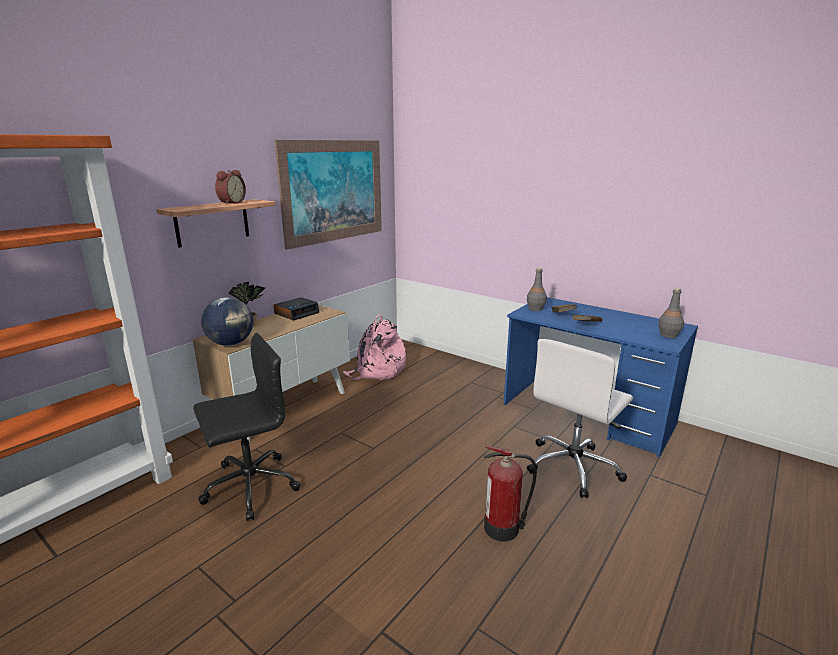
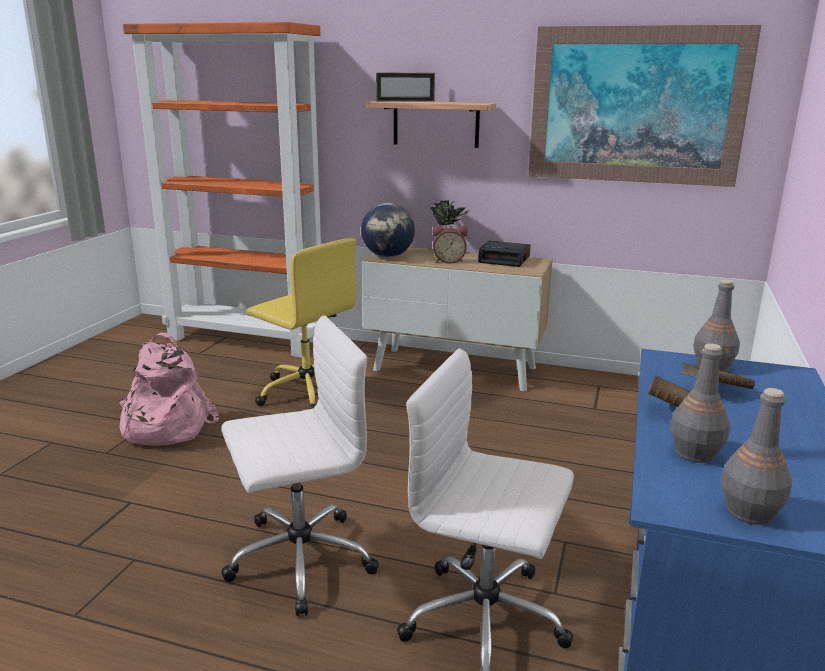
camera: 70 degrees right, 0 degrees up
(196, 206) = (405, 101): none -> picture frame
(231, 203) = (446, 102): alarm clock -> alarm clock (449, 261)
(249, 486) = (306, 391): black office chair -> yellow office chair
(377, 371) = (610, 398): pink backpack -> pink backpack (163, 427)
(503, 528) = (298, 560): fire extinguisher -> white office chair
(623, 331) = (694, 453): none -> grey bottle

